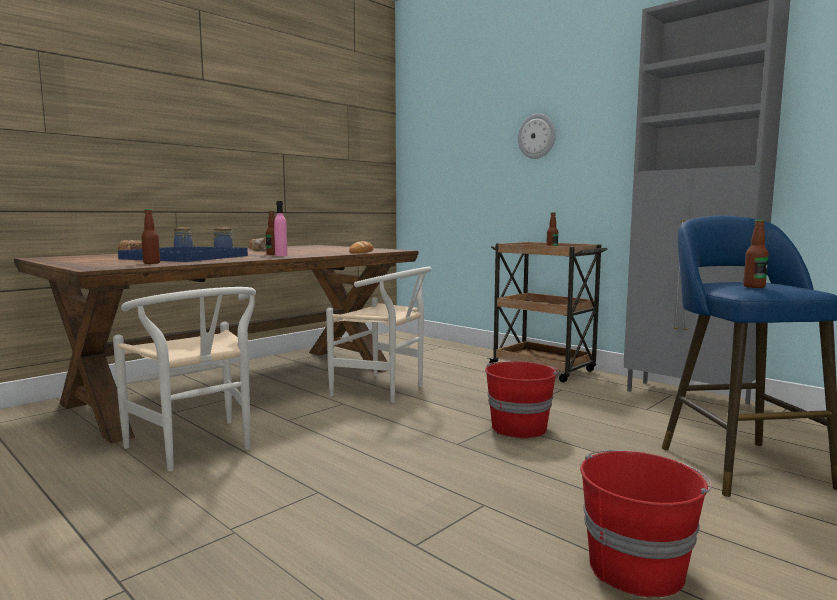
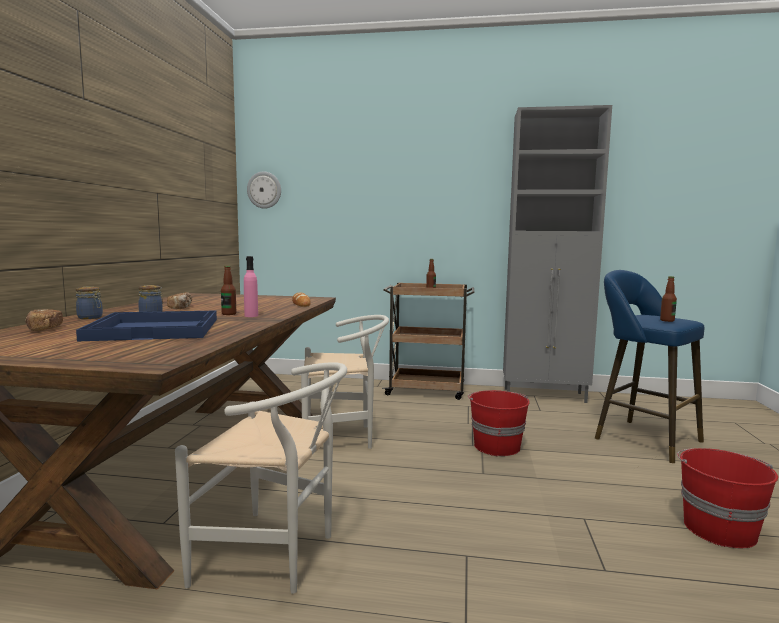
camera: 35 degrees left, 0 degrees up
(151, 263) = (174, 345): bottle -> none
(537, 136) = (403, 192): wall clock -> wall clock (264, 190)

